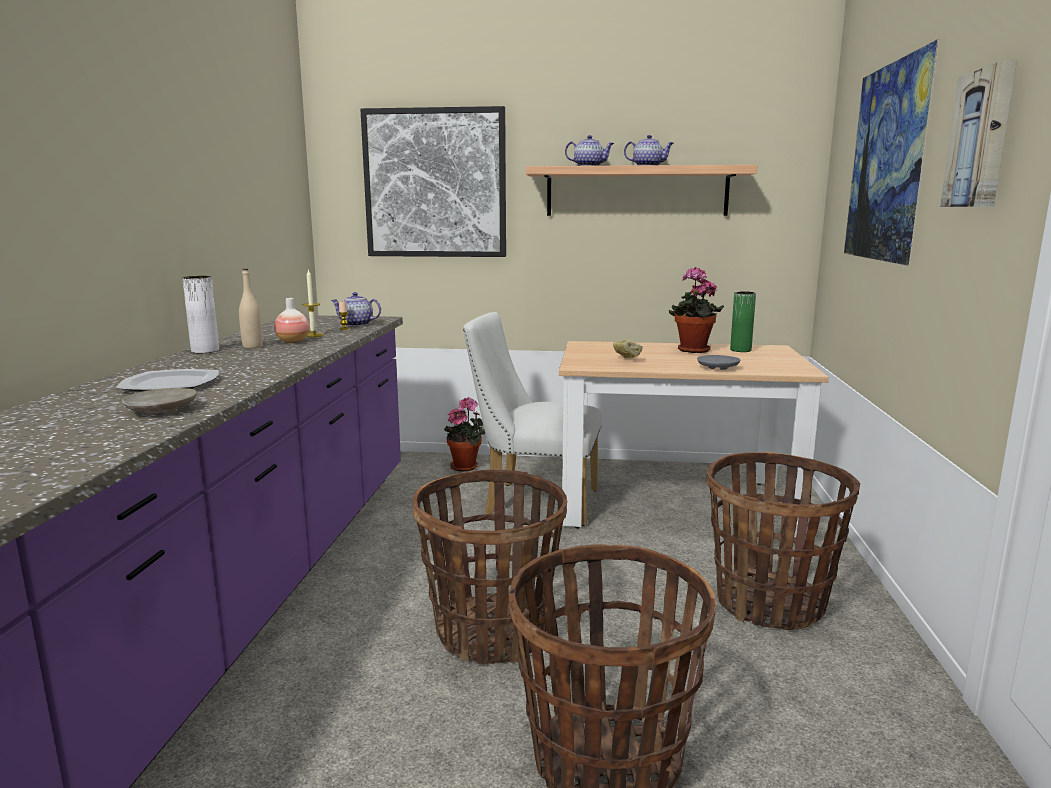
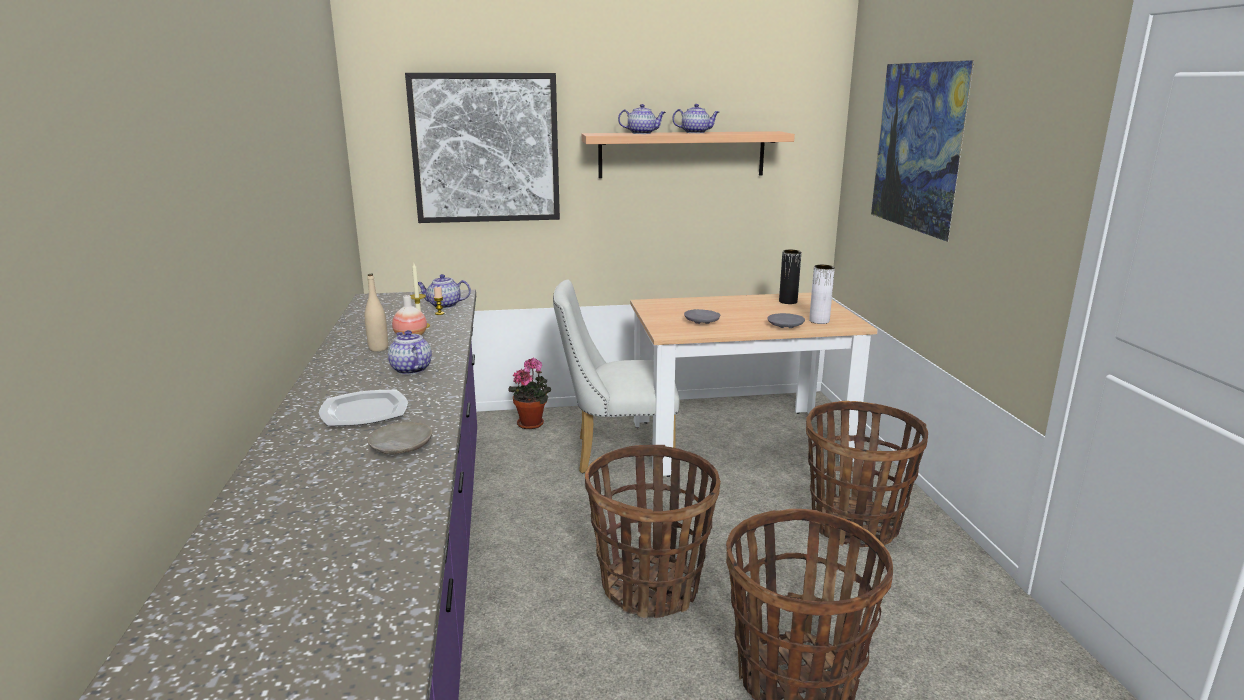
camera: 15 degrees left, 5 degrees up
(205, 351) = (337, 359): white vase -> white vase (819, 321)
(258, 361) = (410, 369): none -> teapot
(626, 359) = (702, 321): bread -> grey plate
(692, 351) = (749, 305): potted plant -> none
(740, 350) = (788, 301): green vase -> black vase
(982, 139) = (1022, 158): picture -> none

